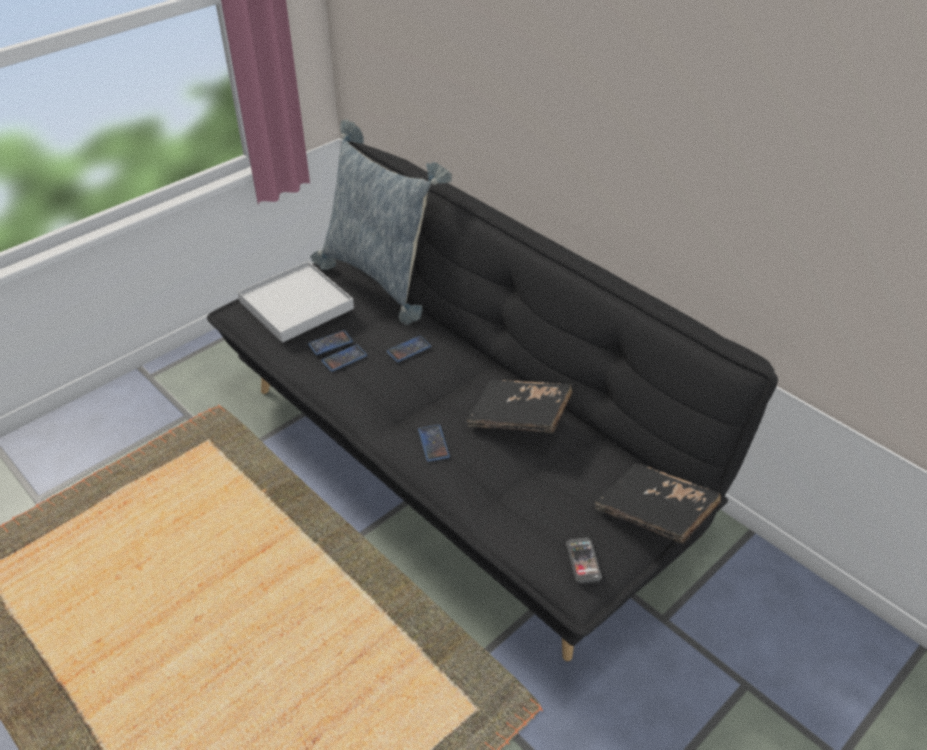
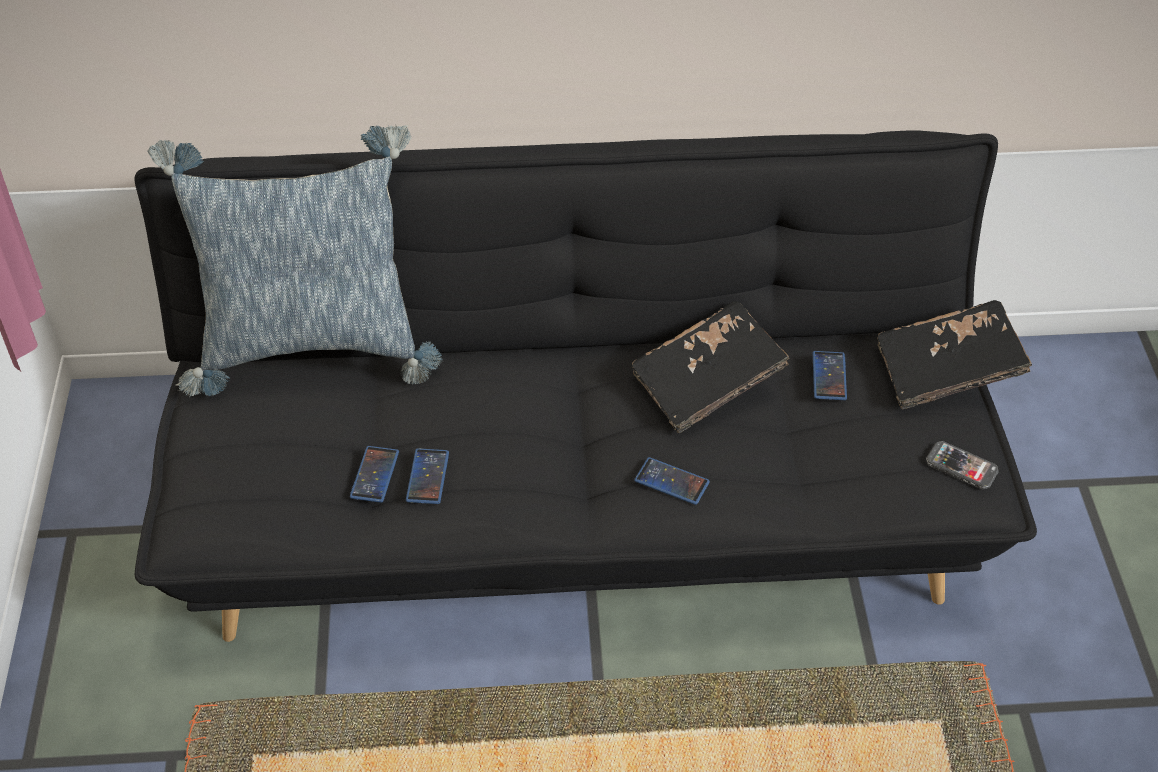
camera: 50 degrees left, 5 degrees up
(297, 305) = (258, 464): white tray -> none
(409, 349) = (480, 406): phone -> phone (829, 376)

